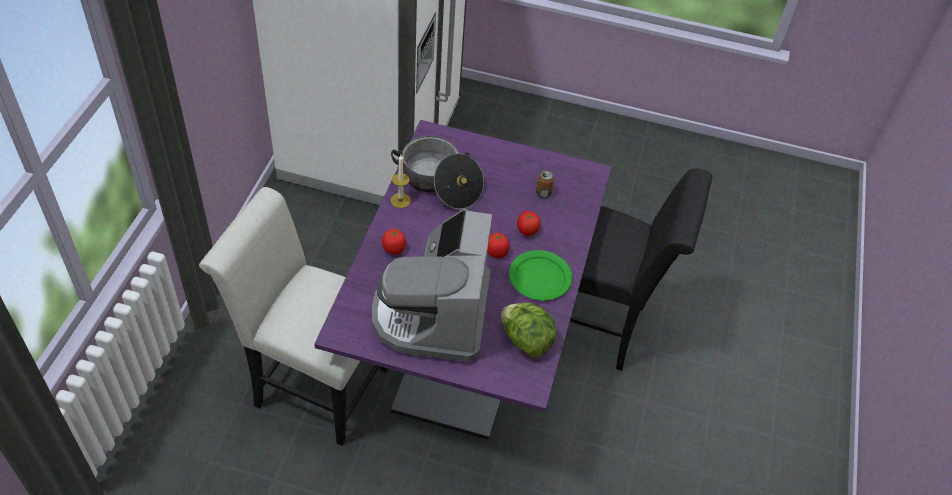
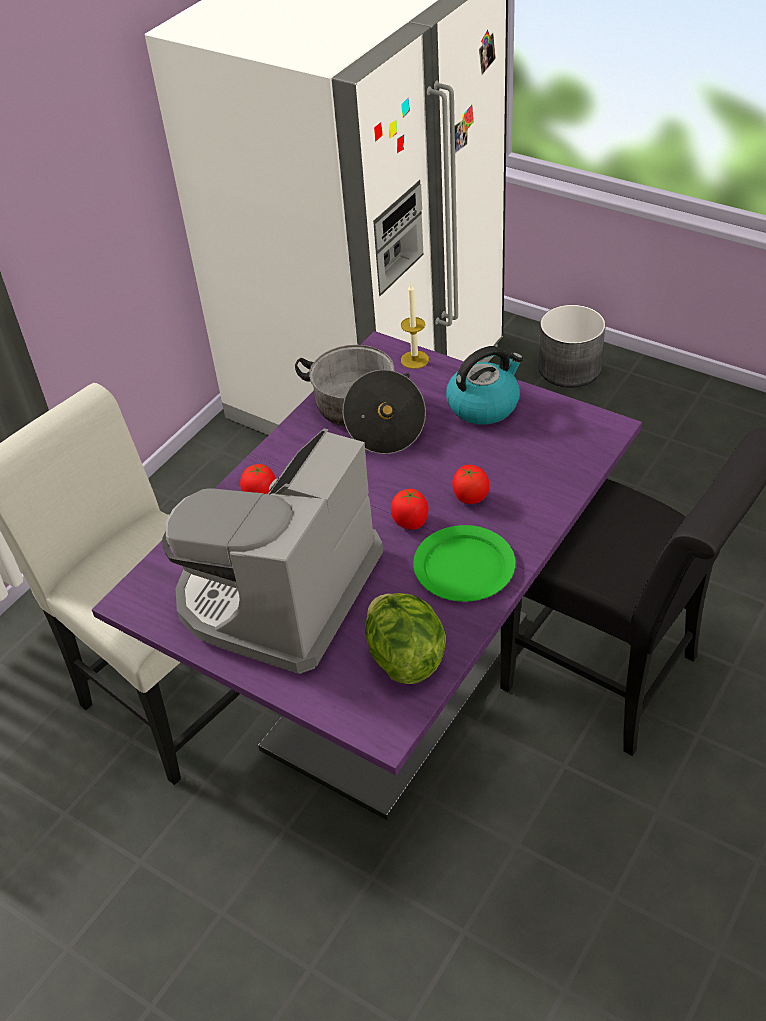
camera: 25 degrees right, 5 degrees down
(400, 200) = (299, 432): candle -> candle (414, 359)
(507, 114) = (570, 368): none -> grey planter
(512, 166) = (484, 405): none -> kettle
(543, 193) = (517, 448): can -> none

